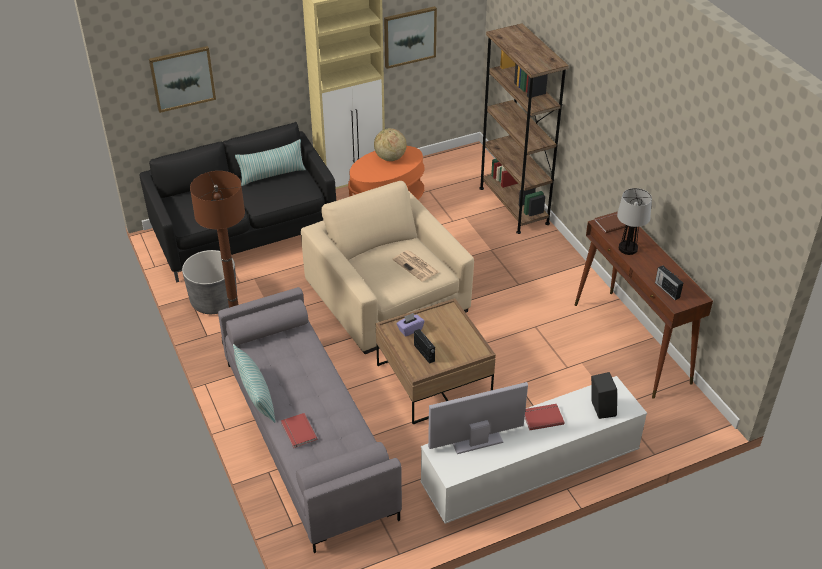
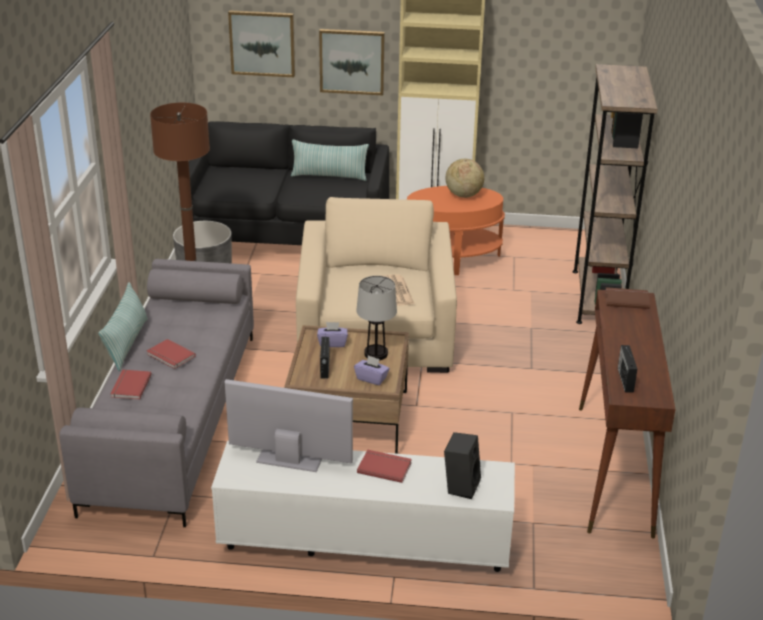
camera: 30 degrees right, 10 degrees down
(302, 392) = (170, 356): none -> red book
(409, 36) = (533, 68): picture -> picture (352, 61)
(464, 348) = (371, 378): none -> purple tissue box
(628, 248) = (619, 327): table lamp -> table lamp (376, 353)

